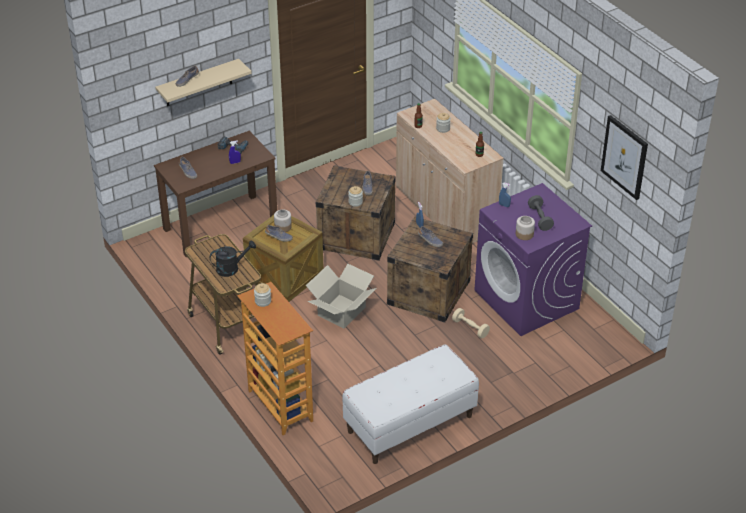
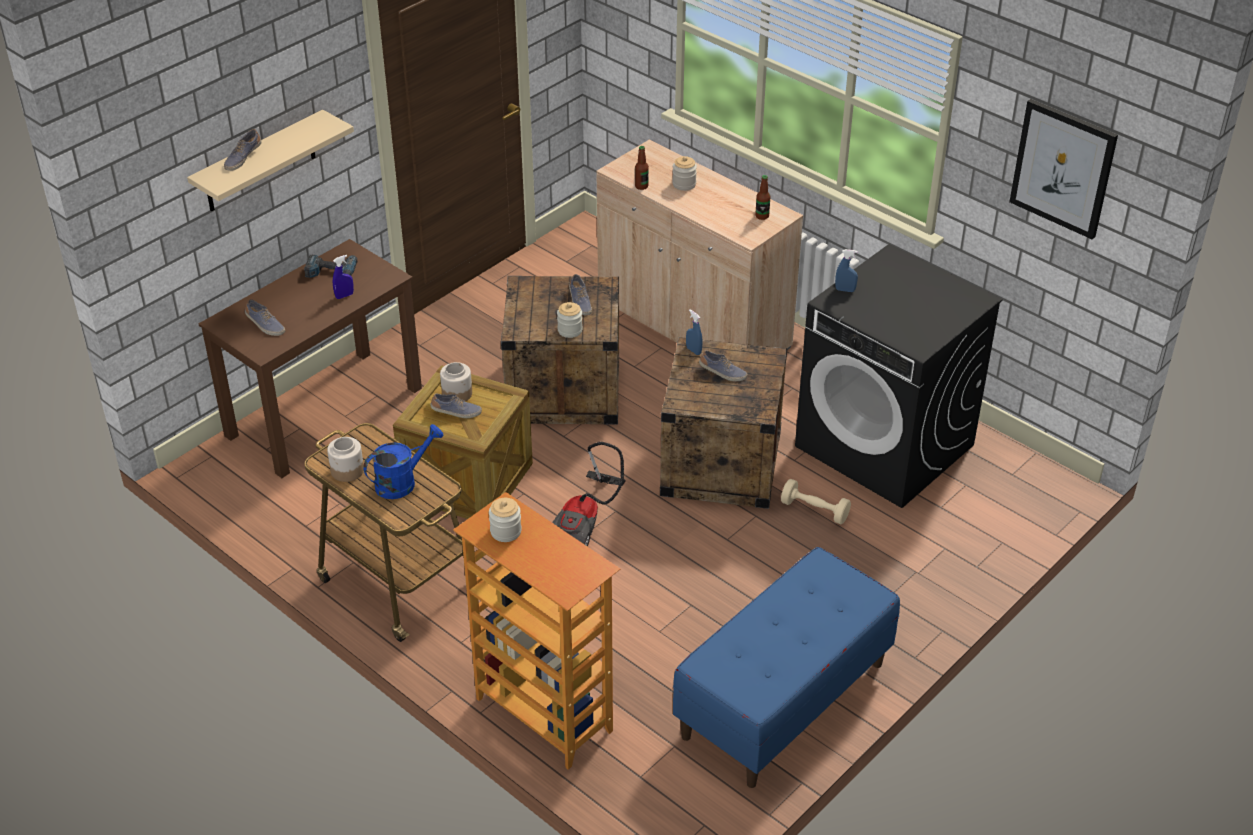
camera: 15 degrees left, 0 degrees up
(231, 268) = (402, 481): black watering can -> blue watering can
(341, 311) = (587, 522): cardboard box -> vacuum cleaner
(410, 424) = (784, 700): white bench -> blue bench
(524, 234) = (901, 332): jar -> jar (348, 470)
(527, 300) = (885, 446): purple washing machine -> black washing machine
(540, 218) = (913, 302): grey dumbbell -> none

